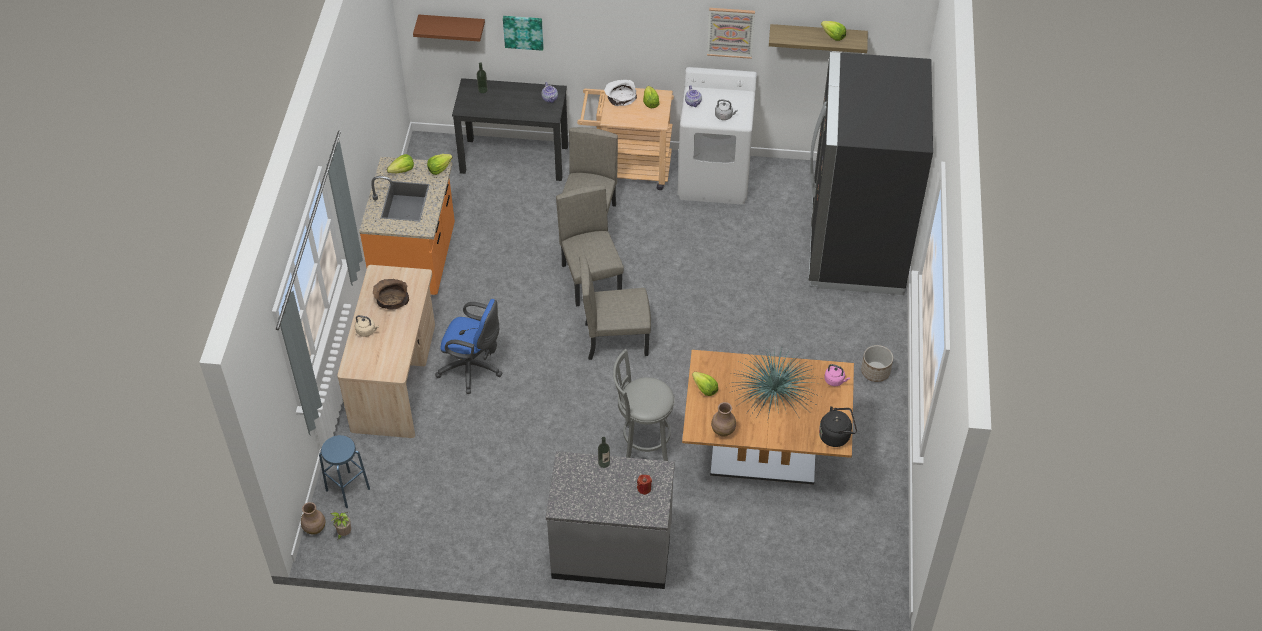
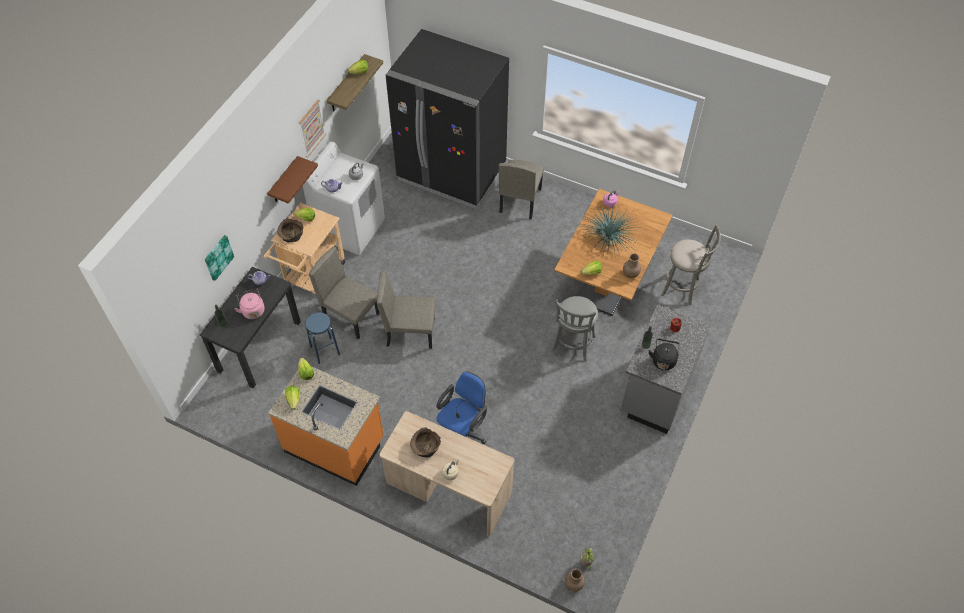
camera: 70 degrees left, 5 degrees up
(347, 489) = (545, 551): blue stool -> blue stool (325, 350)
(452, 26) = (180, 304): brown shelf -> brown shelf (284, 181)
(509, 106) = (252, 310): none -> pink kettle
(616, 338) = (472, 333): beige chair -> beige chair (519, 200)
(620, 99) = (291, 235): white bowl -> brown bowl
(797, 547) = (682, 288): none -> grey stool
(836, 435) = (655, 217): black kettle -> black kettle (663, 360)
(875, 372) = (561, 201): planter -> none

